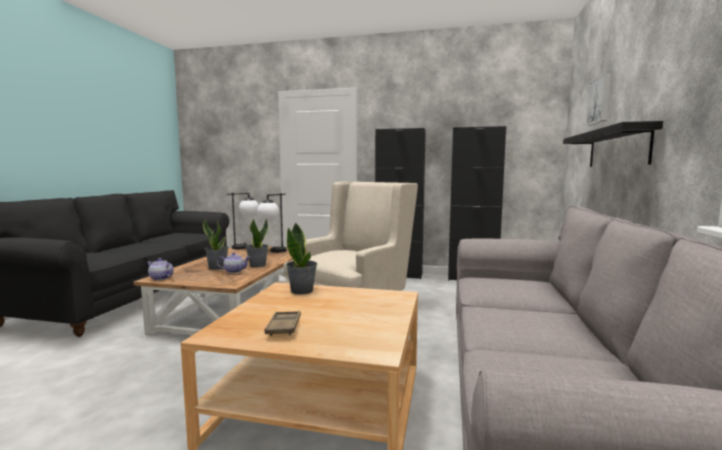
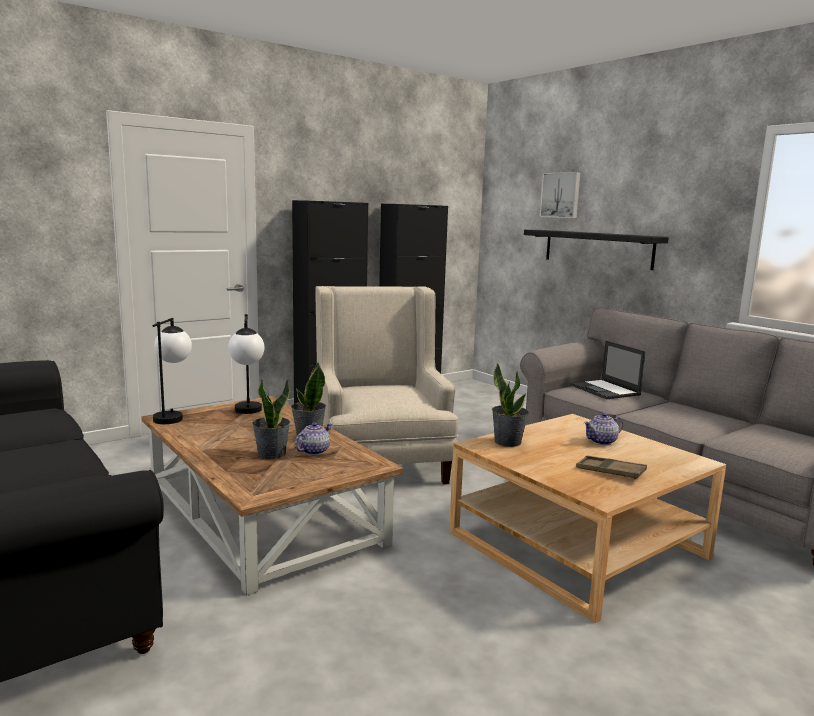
camera: 50 degrees left, 5 degrees up
(160, 278) = (263, 492): teapot -> teapot (602, 441)
(509, 286) = (605, 390): none -> laptop

